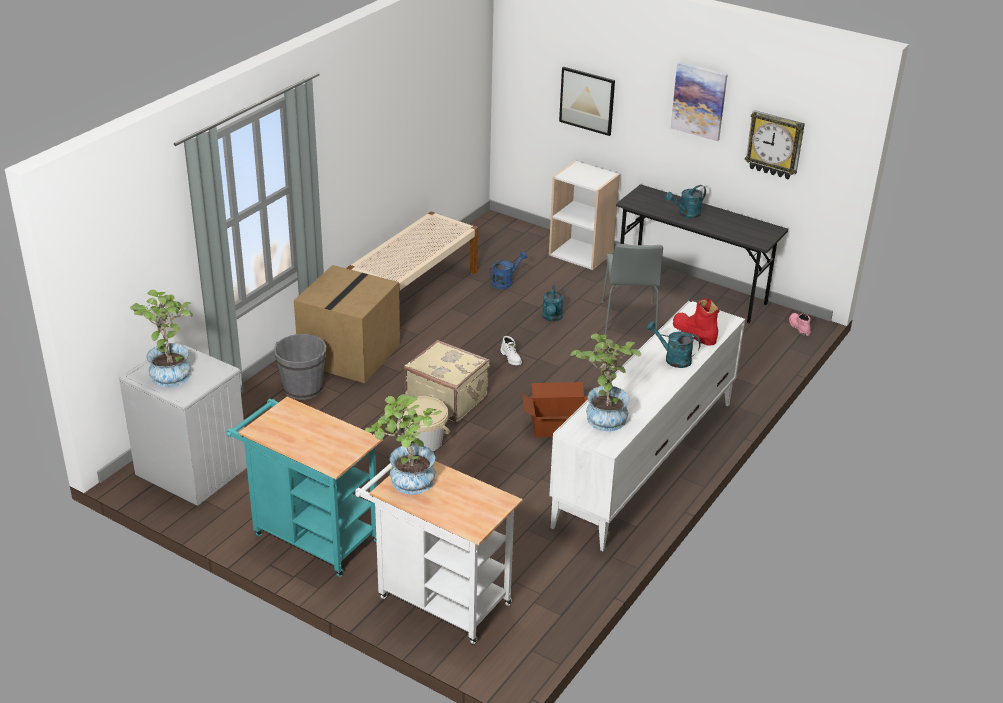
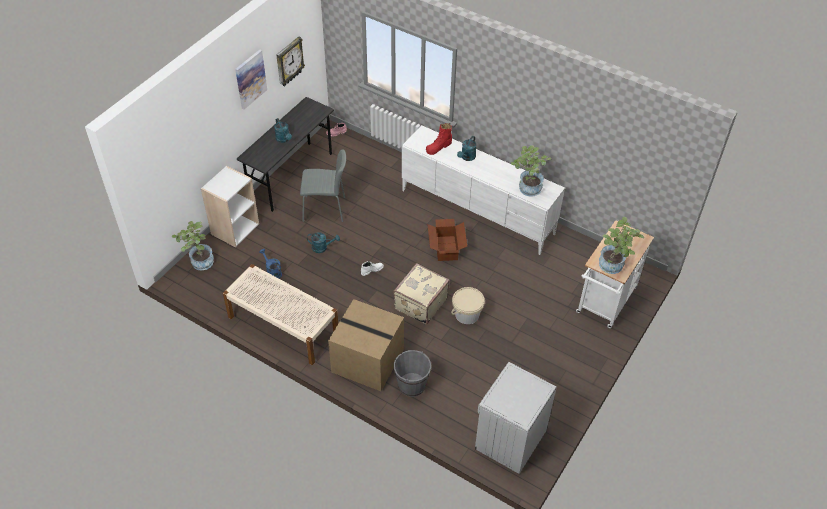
camera: 90 degrees left, 15 degrees up
(170, 372) = (518, 401): potted plant -> potted plant (199, 262)
(310, 536) = (564, 366): turquoise cart -> none
(587, 100) = (194, 147): picture -> none

